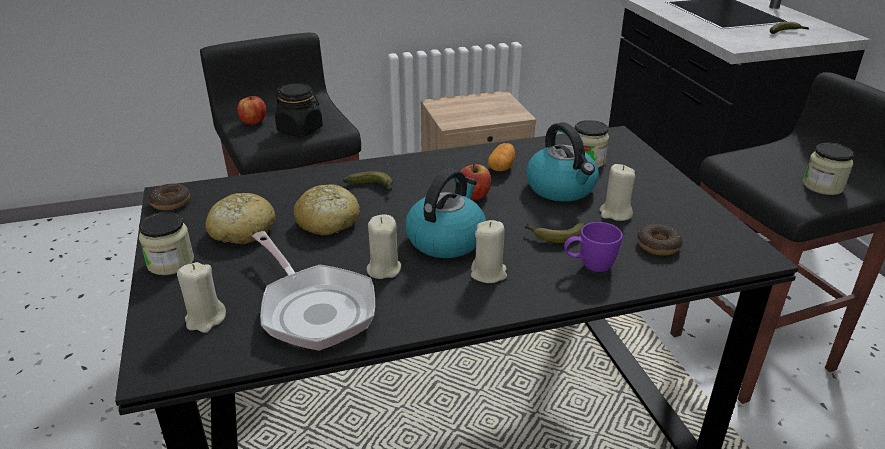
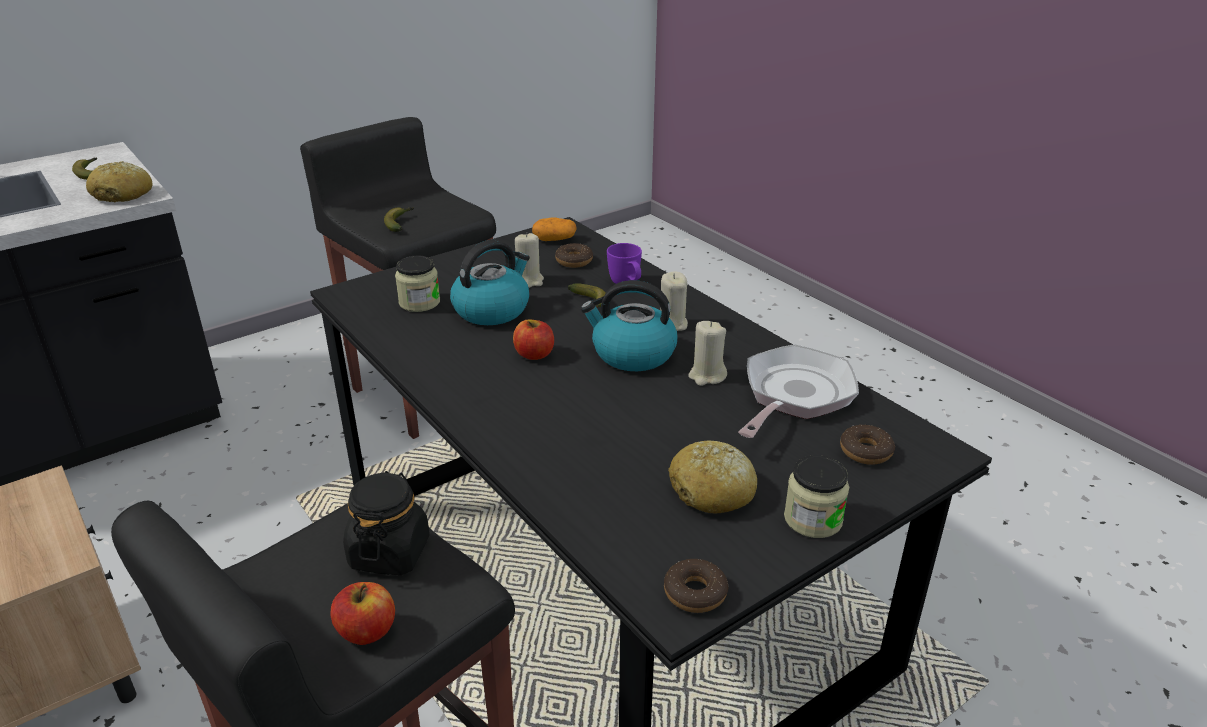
camera: 110 degrees left, 0 degrees up
(205, 319) = (865, 451): beige candle -> donut
(328, 222) = (649, 433): bread -> bread (123, 195)
(373, 187) = (551, 424): banana -> banana (400, 223)
(501, 167) = (456, 349): potato -> potato (554, 240)
(822, 186) = (431, 205): jar -> none

